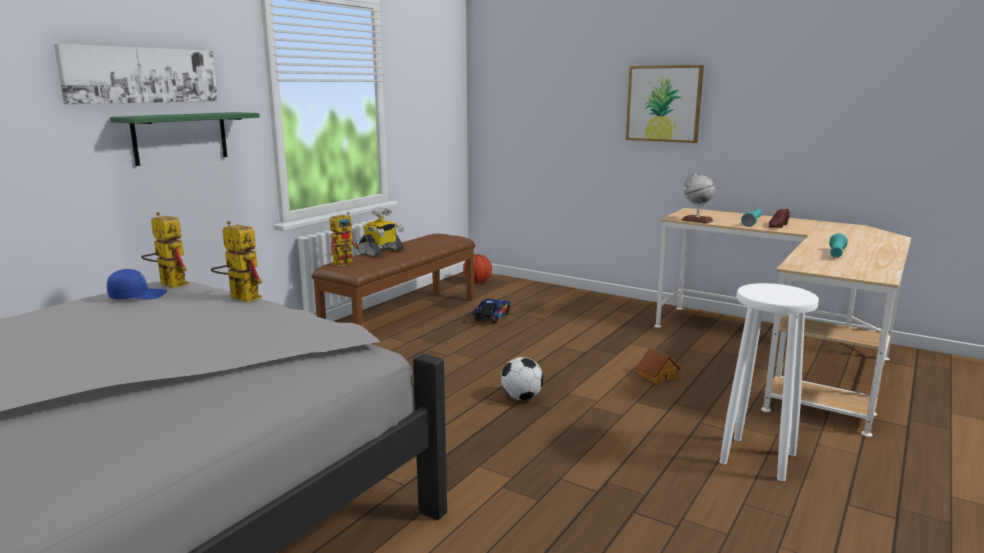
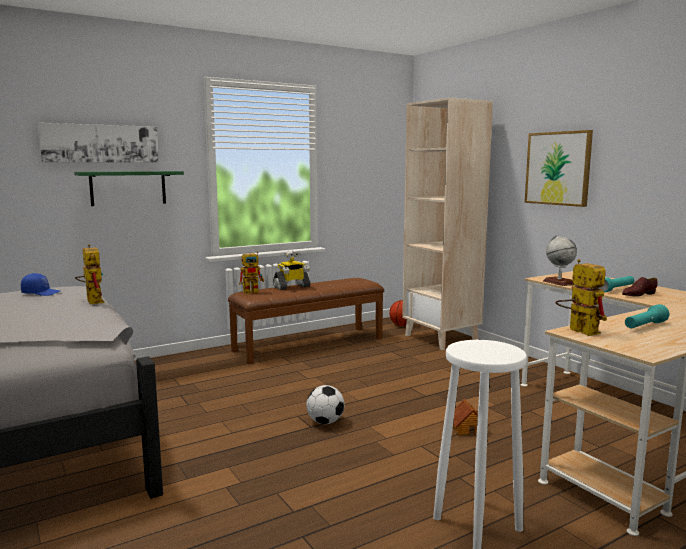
camera: 25 degrees right, 5 degrees down
(168, 283) = (73, 288): toy robot -> toy robot (577, 330)
(490, 318) = (377, 355): toy truck -> none
(533, 291) = (441, 338): none -> beige bookcase

